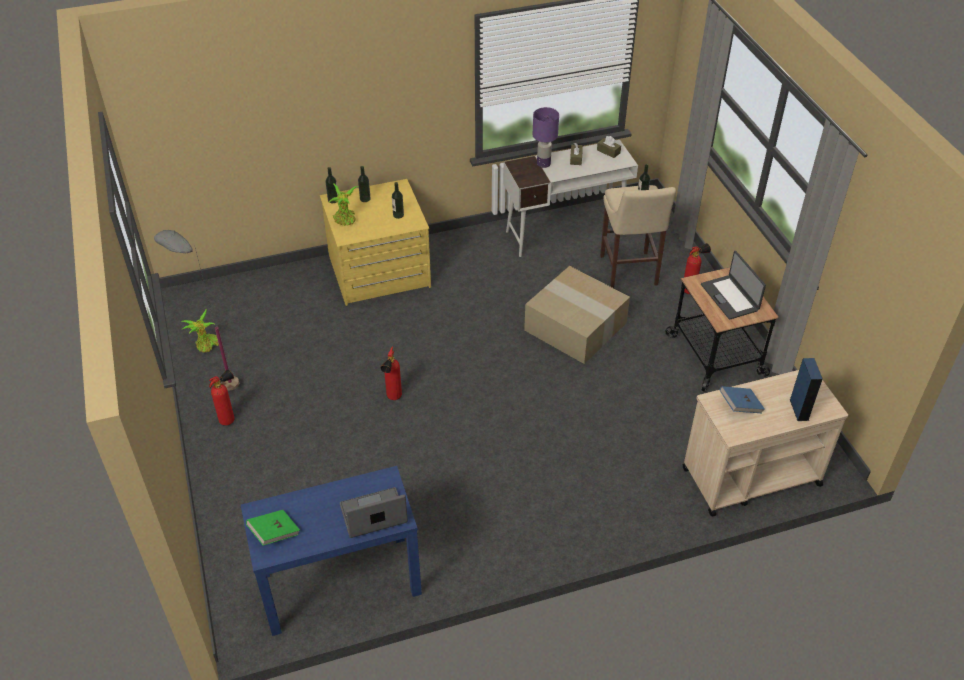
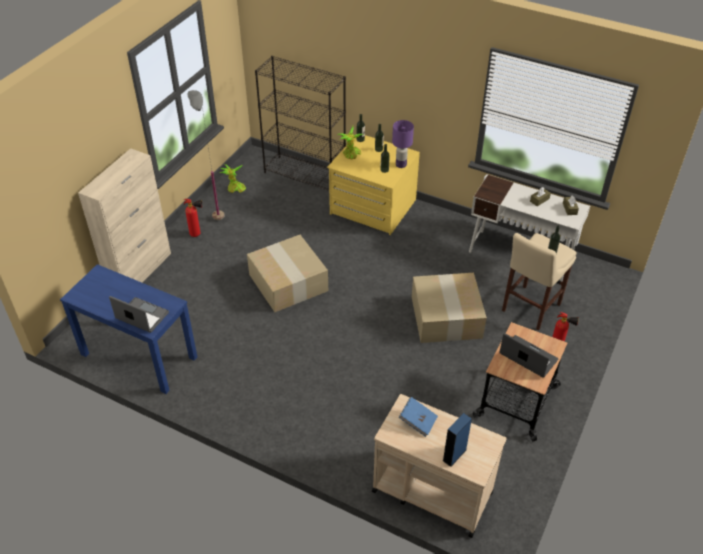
camera: 45 degrees right, 0 degrees up
(217, 502) = (140, 271): none -> beige cabinet
(267, 284) = (305, 175): none -> black bookcase
(274, 533) = (91, 289): green book -> none
(393, 399) = (287, 282): fire extinguisher -> cardboard box
(543, 163) = (512, 190): purple table lamp -> purple table lamp (401, 164)
(730, 297) = (528, 357): laptop -> laptop turned 105 degrees clockwise

